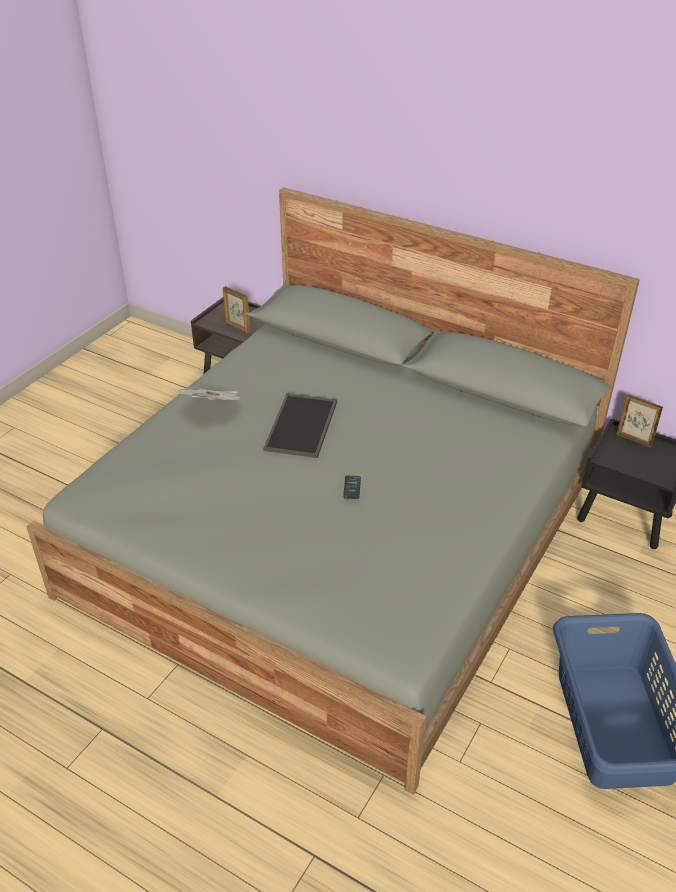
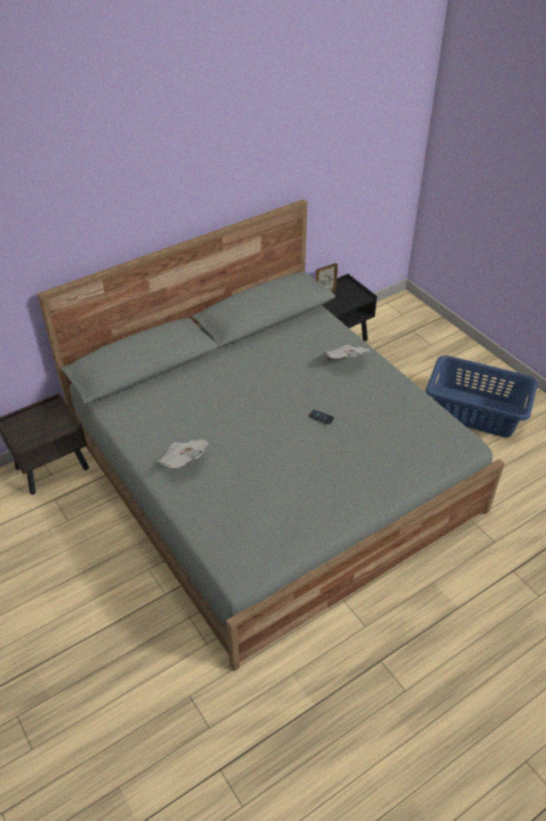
camera: 65 degrees left, 5 degrees up
(237, 327) = (51, 428): picture frame -> none
(302, 426) = (243, 419): tray -> none
(478, 480) = (346, 360): none -> newspaper

